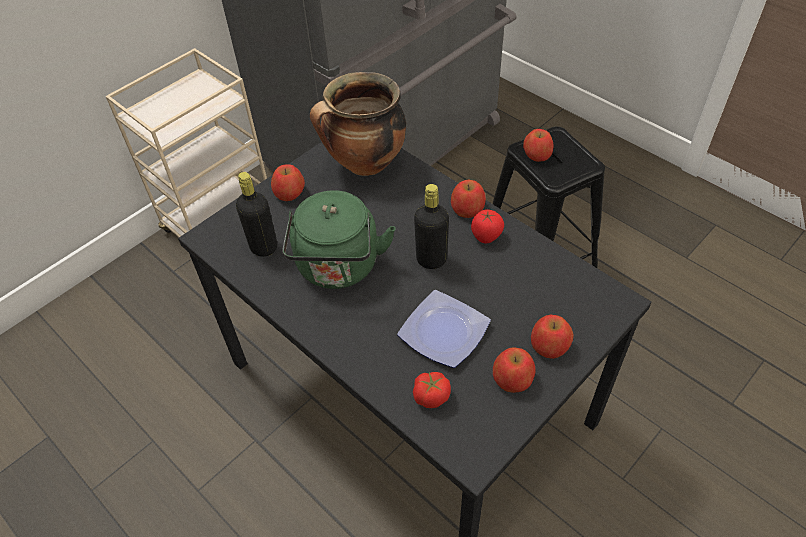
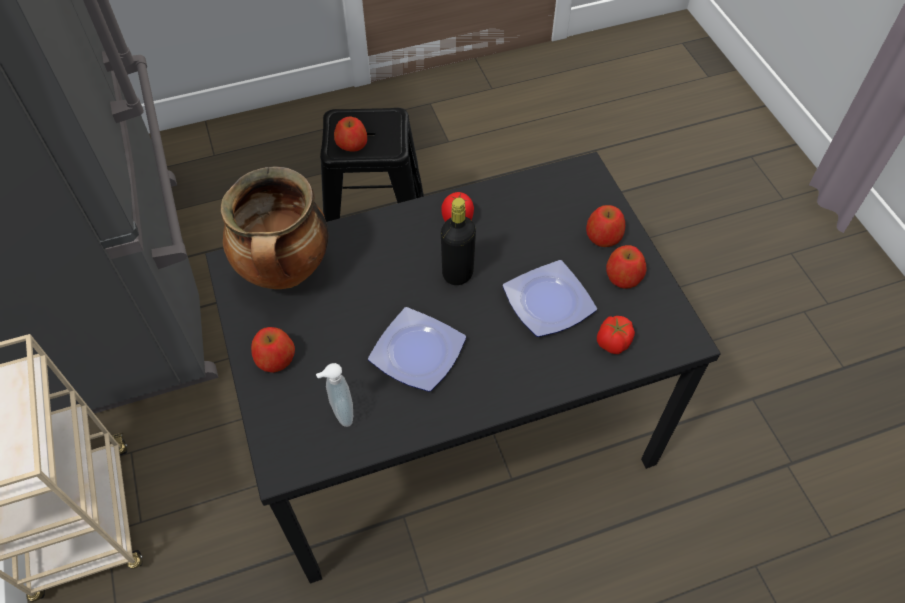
camera: 65 degrees left, 5 degrees up
(263, 247) = (341, 413): black bottle -> soap dispenser
(338, 268) = (418, 354): green kettle -> plate
(467, 209) = (413, 218): apple -> none

